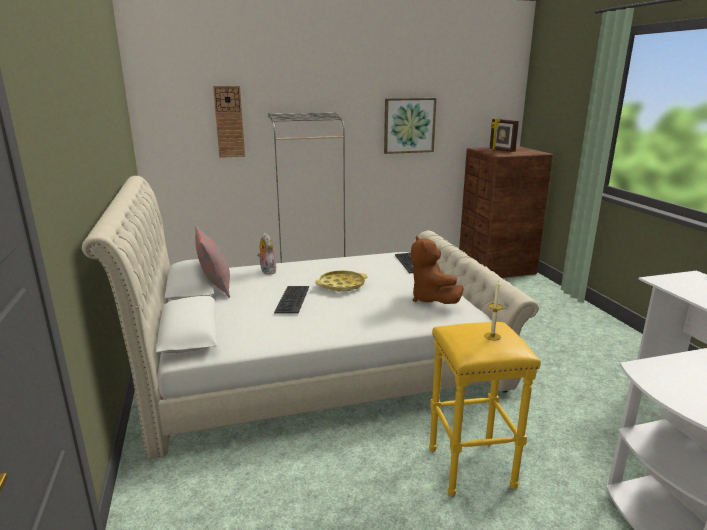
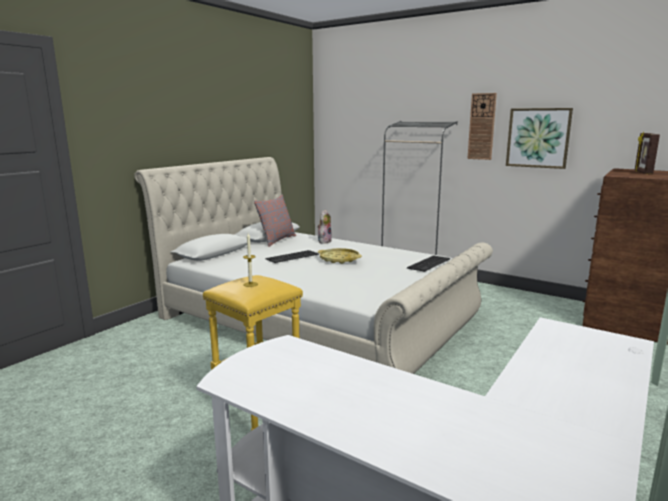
camera: 50 degrees right, 5 degrees down
(229, 122) = (373, 127): wall clock -> wall clock (481, 126)
(432, 299) = (370, 285): brown plush toy -> none

